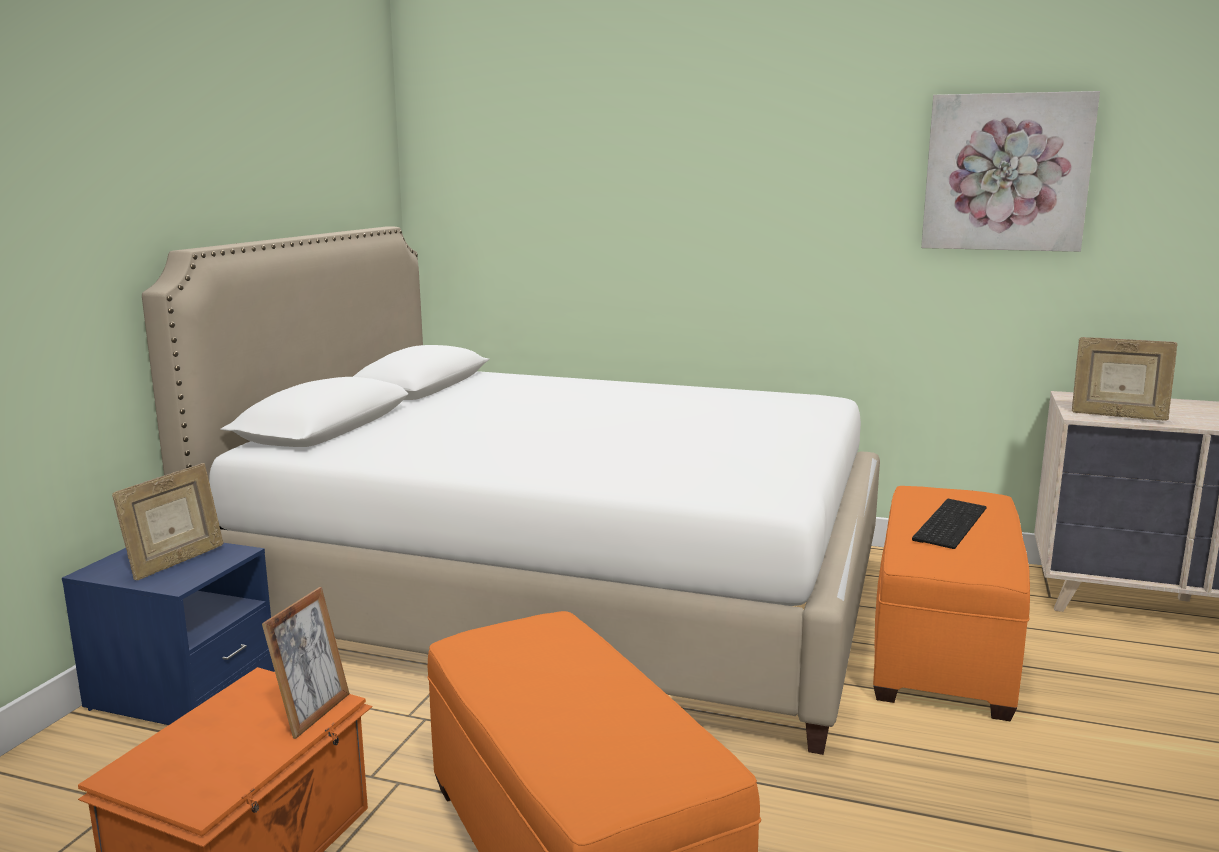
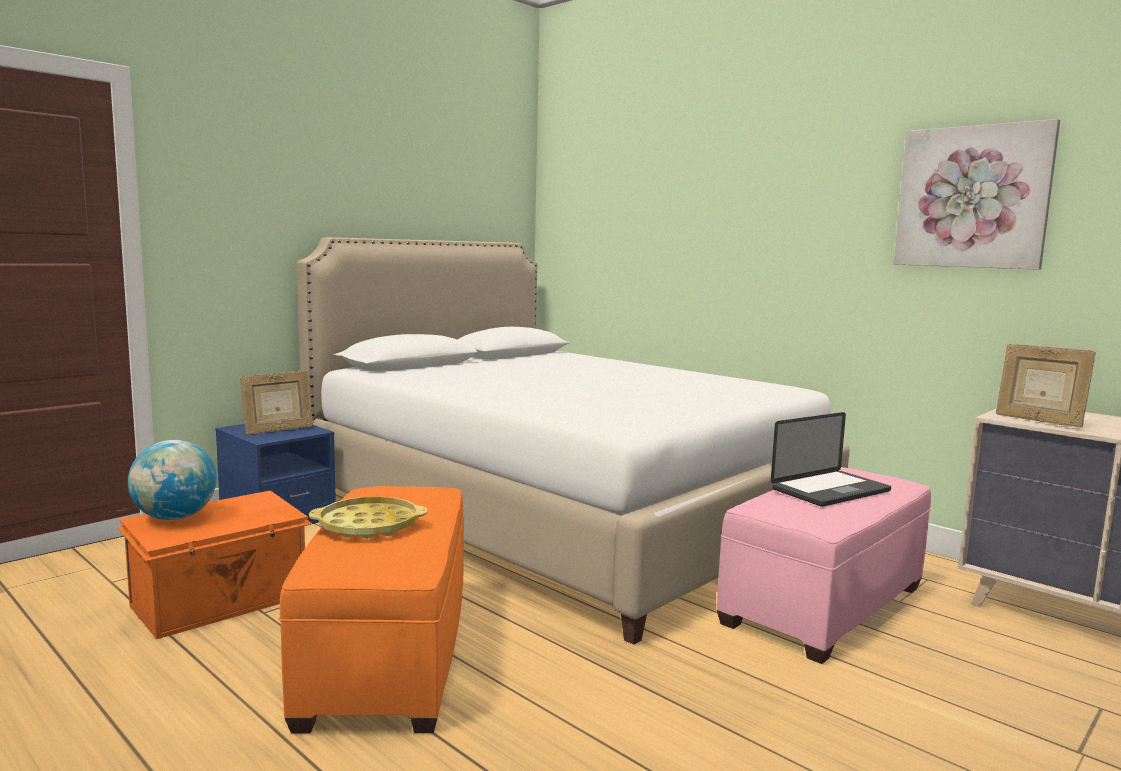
camera: 25 degrees right, 5 degrees down
(173, 757) = (175, 518): none -> globe
(312, 713) = (269, 516): picture frame -> none
(556, 705) = (368, 525): none -> yellow tray
(941, 647) = (823, 605): orange ottoman -> pink ottoman
(948, 522) = (830, 490): keyboard -> laptop

